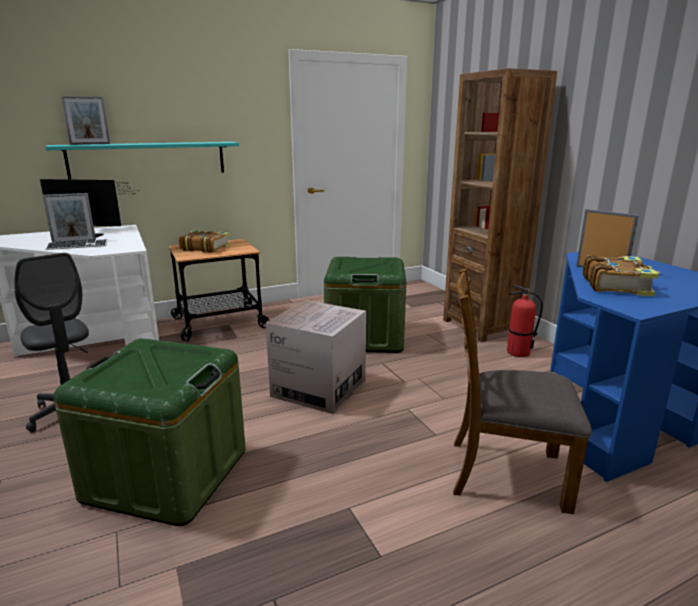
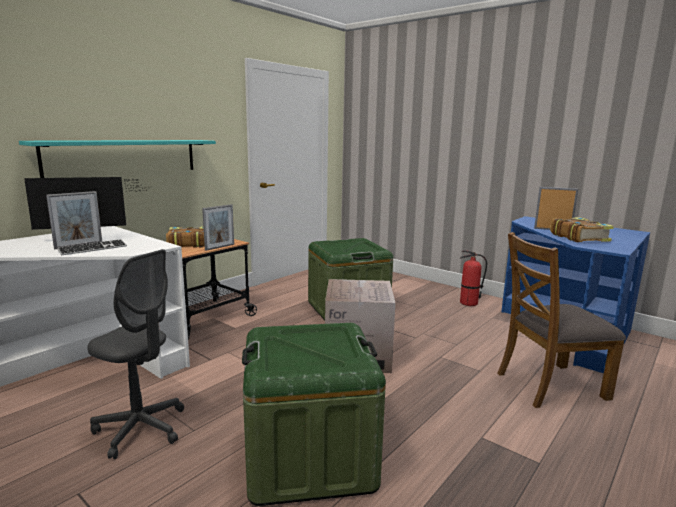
camera: 25 degrees left, 5 degrees down
(90, 144) = (70, 140): picture frame -> picture frame (219, 247)
(482, 326) = (424, 288): brown bookcase -> none

